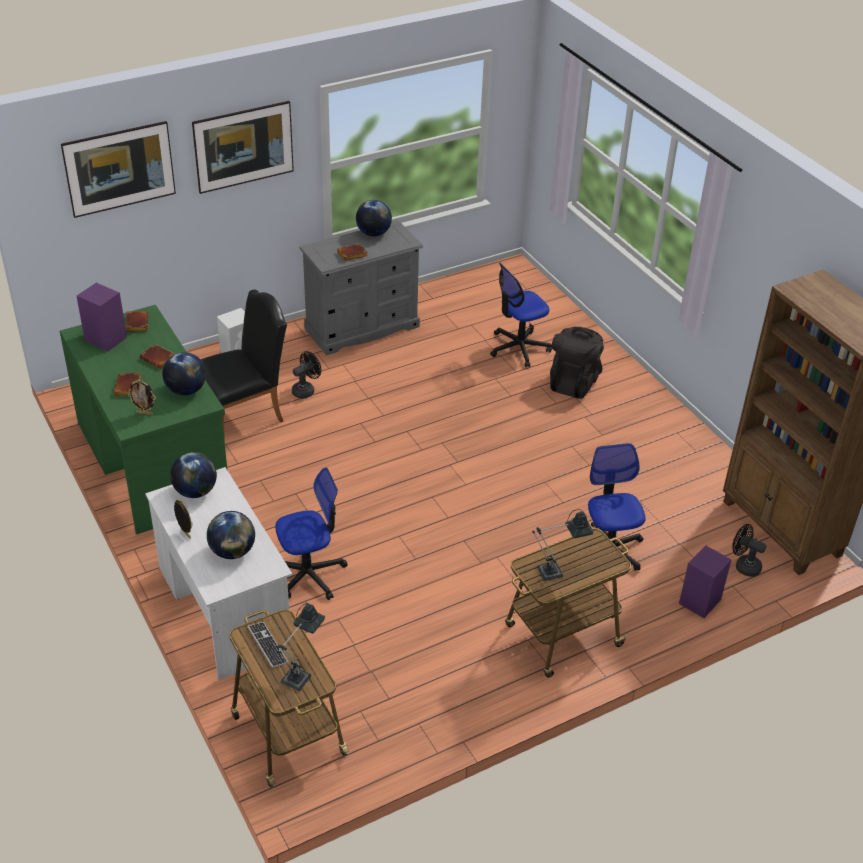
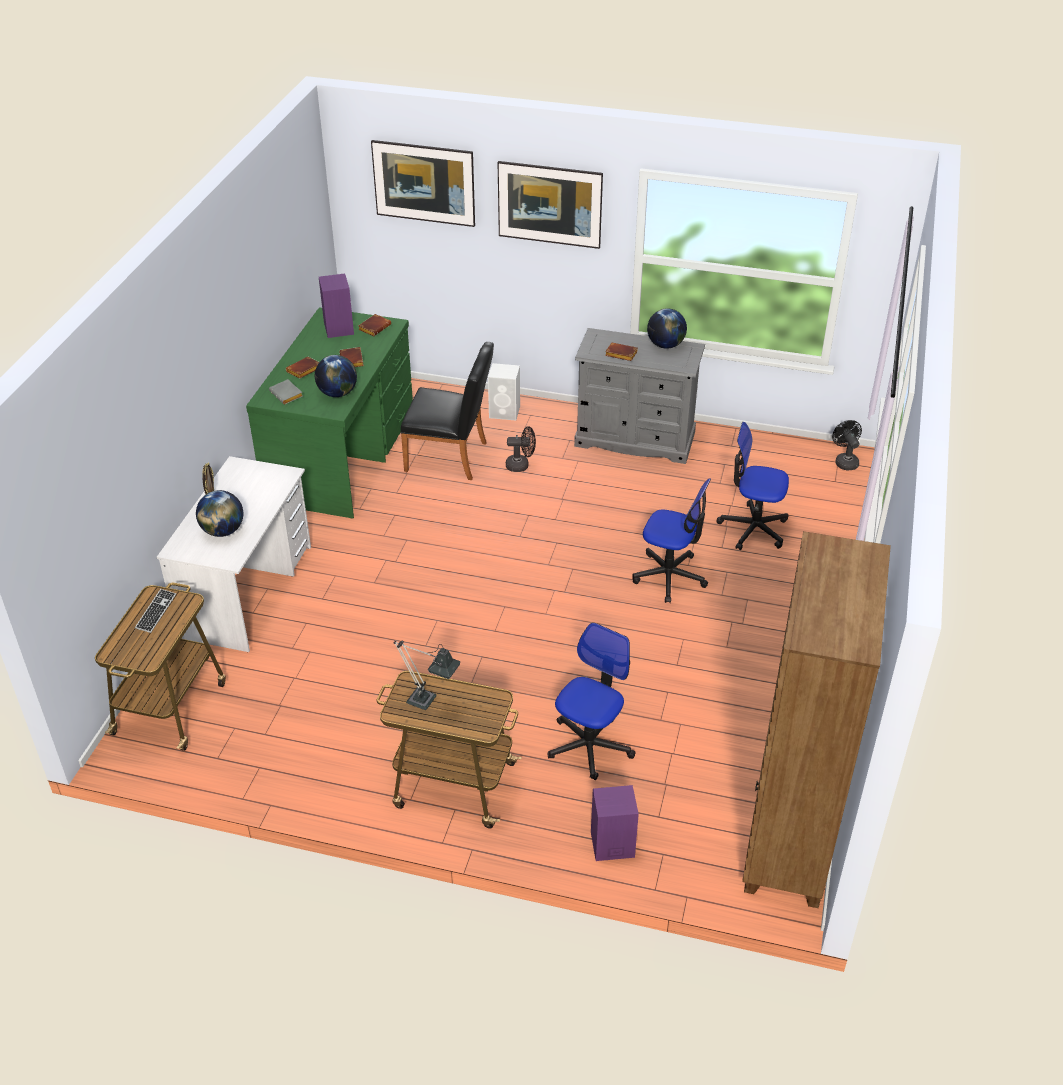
camera: 45 degrees right, 0 degrees up
(145, 413) = (287, 395): picture frame -> grey book
(195, 491) = (260, 474): globe -> none
(299, 674) = (146, 646): table lamp -> none
(309, 574) = (334, 605): office chair -> office chair (670, 576)
(573, 382) = (764, 586): black backpack -> none
(743, 566) = (700, 845): black fan -> black fan (845, 461)

